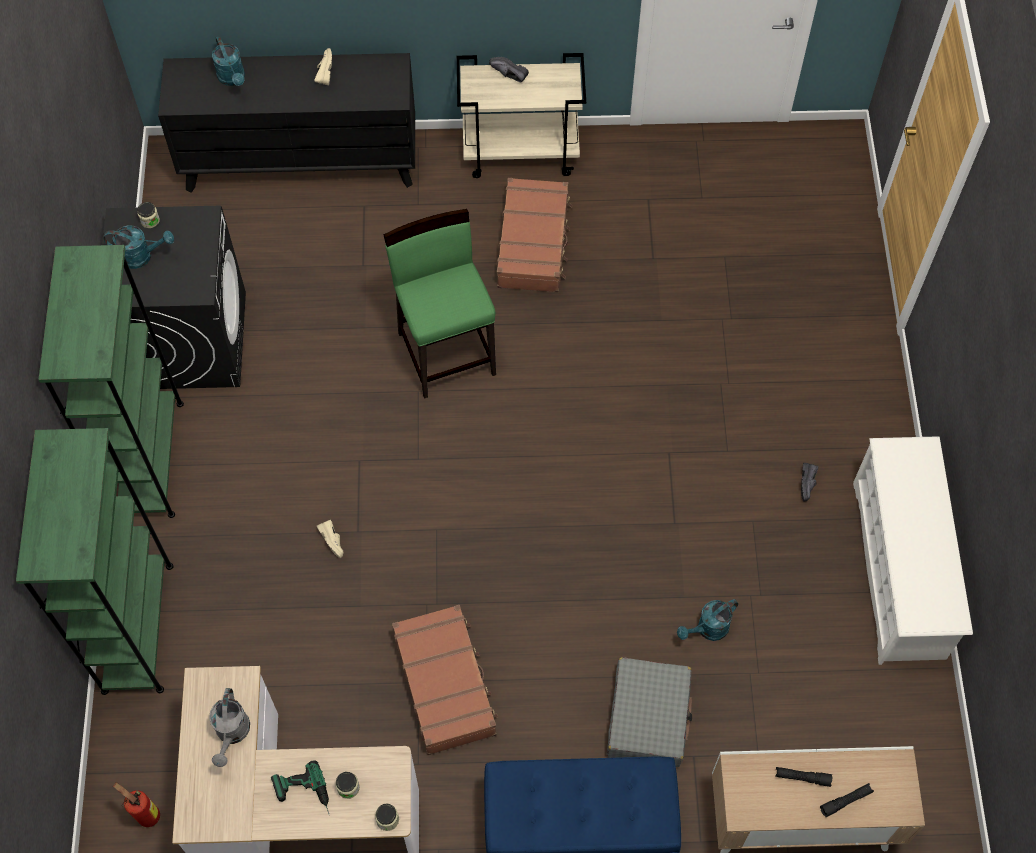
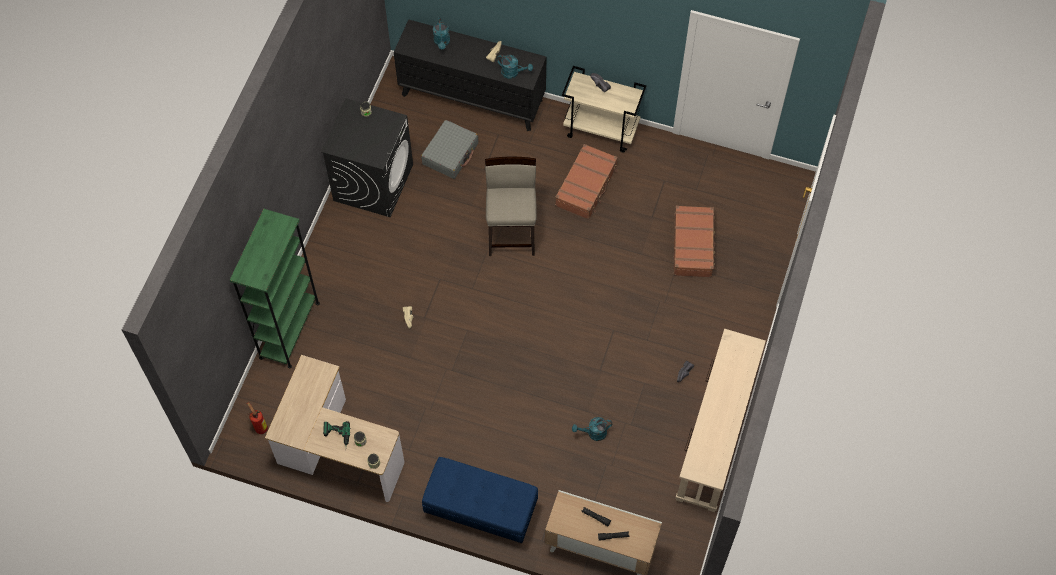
camera: 20 degrees right, 0 degrees up
(142, 256) = (355, 130): turquoise watering can -> turquoise watering can (513, 73)
(150, 459) = (327, 242): green bookcase -> none
(232, 734) = (313, 395): grey watering can -> none
(445, 684) = (439, 414): brown suitcase -> brown suitcase (693, 245)
(447, 352) = (512, 234): green stool -> beige stool
(648, 717) = (541, 468): grey suitcase -> grey suitcase (450, 154)
(899, 570) = (715, 437): white shoe rack -> beige console table

